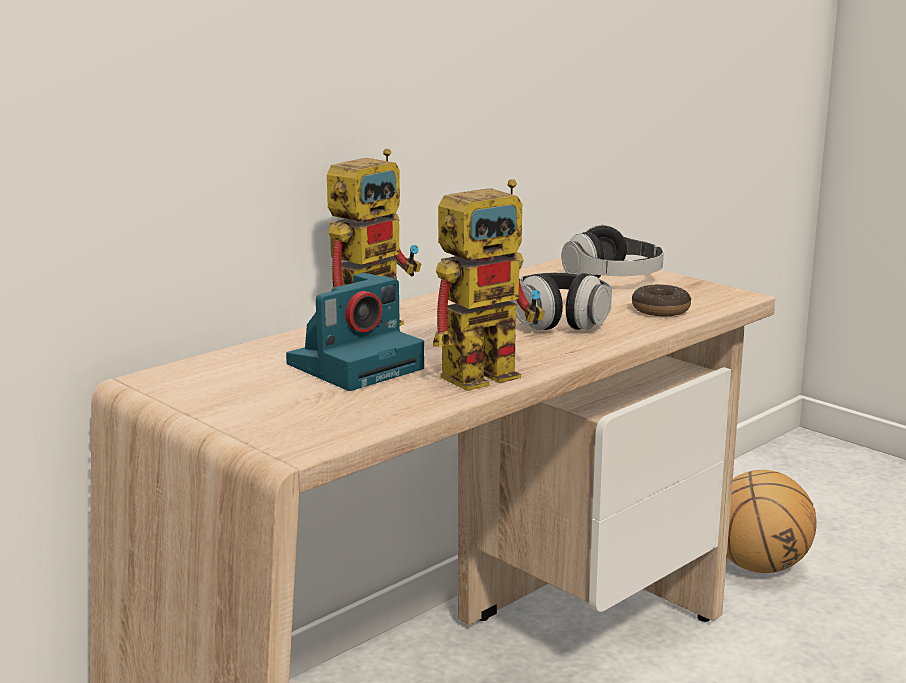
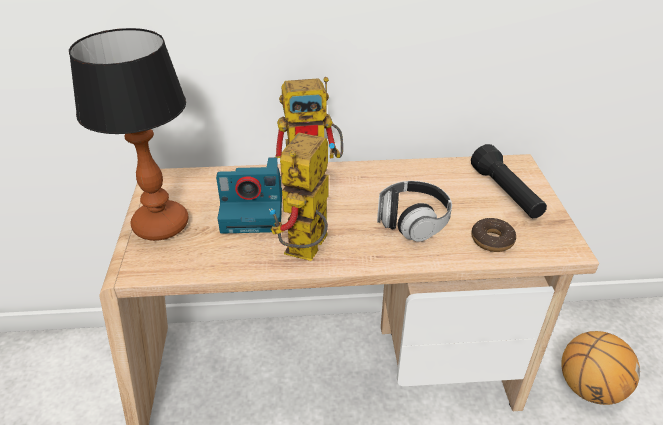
camera: 40 degrees right, 20 degrees up
(251, 409) = (162, 225): none -> table lamp
(489, 371) = (306, 253): toy robot -> toy robot turned 105 degrees clockwise
(613, 280) = (506, 193): headphones -> black flashlight

